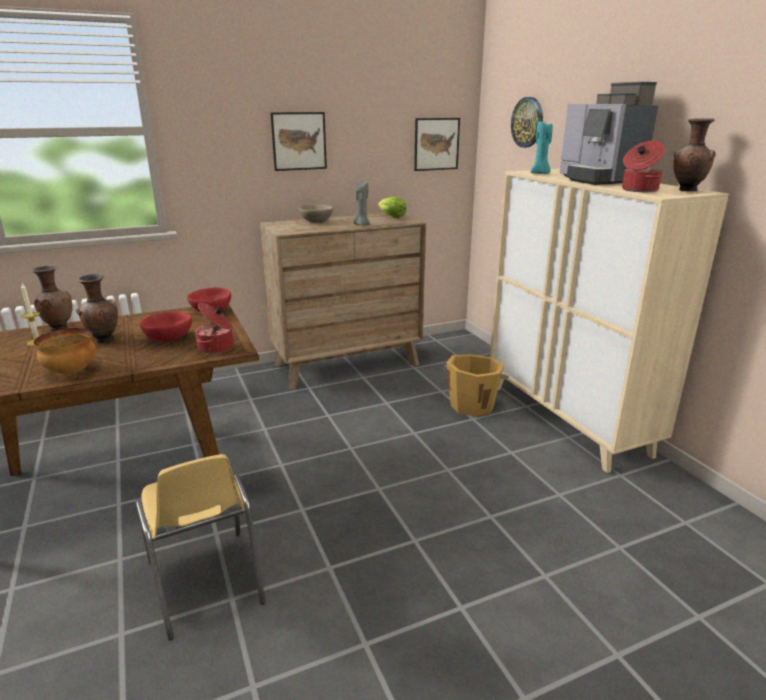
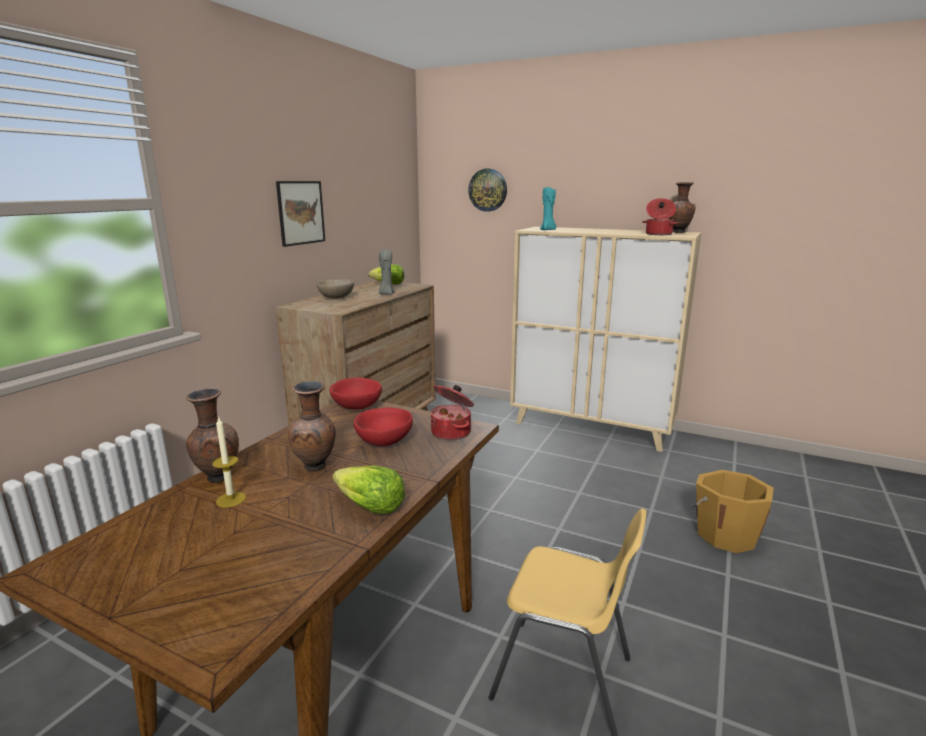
camera: 40 degrees left, 5 degrees down
(70, 372) = (369, 507): bowl -> lettuce
(436, 144) = (396, 212): picture -> none
(472, 405) = (521, 440): orange bucket -> orange bucket (725, 535)
(598, 180) = (602, 231): coffee machine -> none

